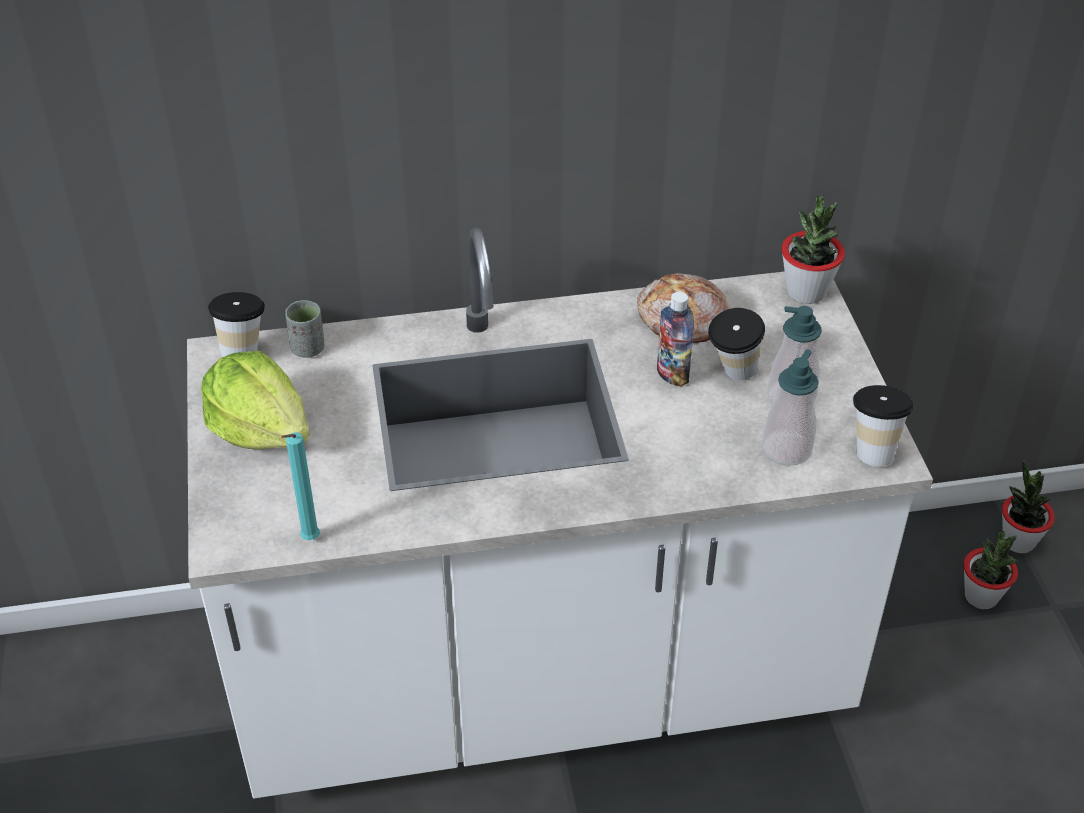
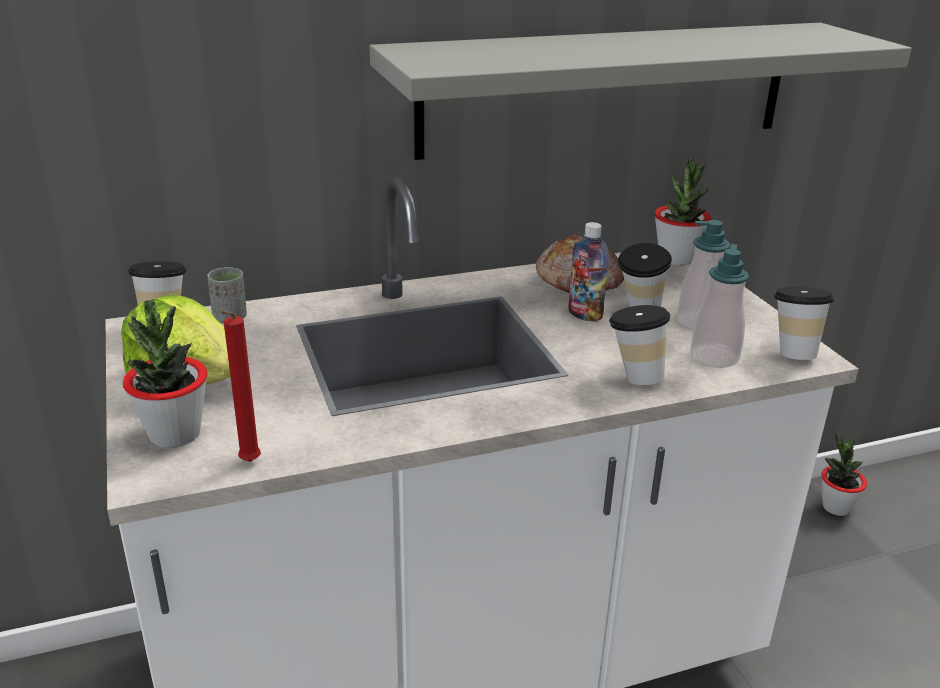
camera: 10 degrees left, 15 degrees down
(308, 540) = (248, 463): turquoise candle -> red candle
(693, 468) = (634, 376): none -> cup
(732, 114) = (608, 88): none -> grey shelf
(981, 597) = (825, 551): potted plant -> potted plant (174, 434)

